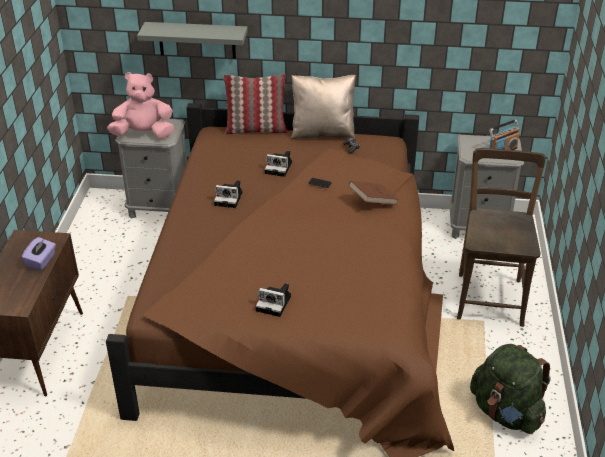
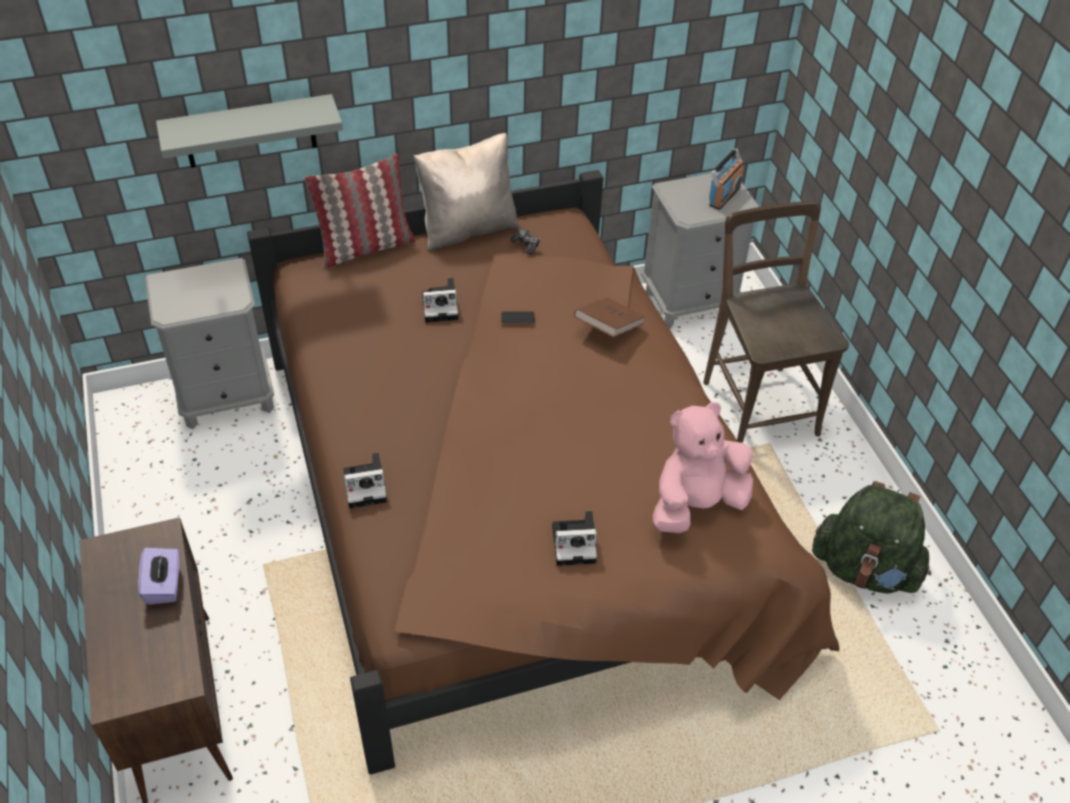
camera: 25 degrees left, 10 degrees up
(144, 134) = (194, 301): pink plush toy -> pink plush toy (696, 504)
(229, 198) = (400, 381): camera -> camera (367, 485)

